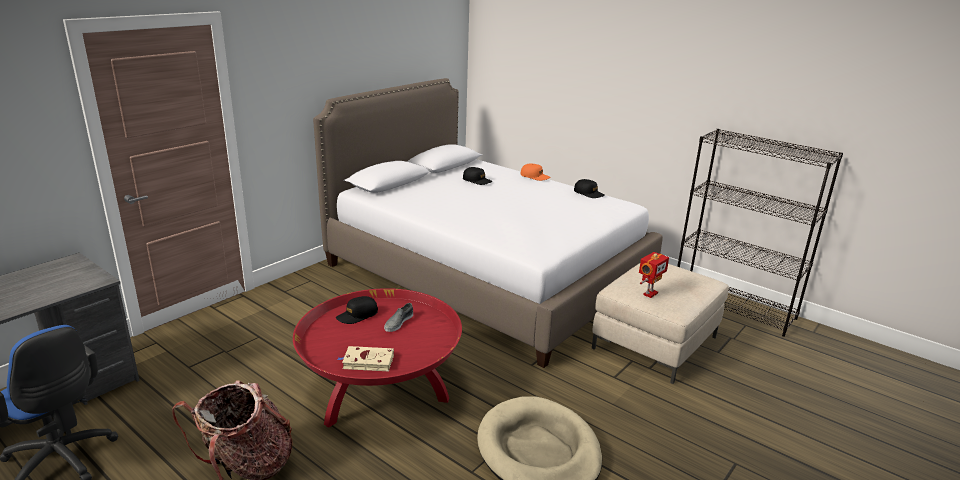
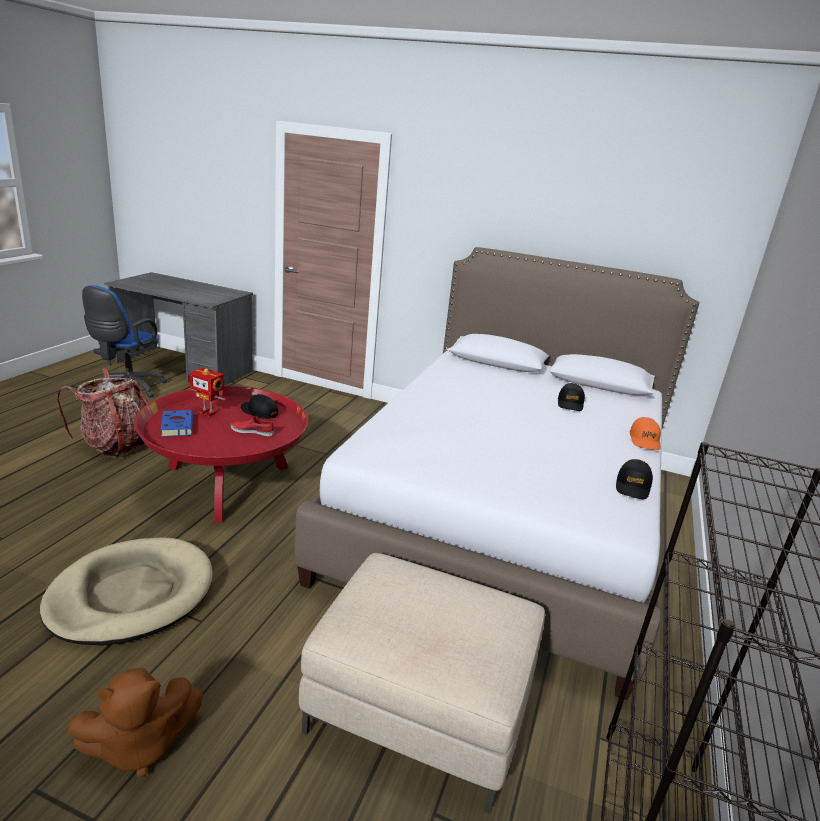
camera: 70 degrees right, 0 degrees up
(366, 361) = (177, 425): beige book -> blue book
(398, 322) = (252, 431): grey shoe -> red shoe
(649, 293) = (382, 596): toy robot -> toy robot (207, 412)
(684, 446) = (139, 746): none -> brown plush toy

